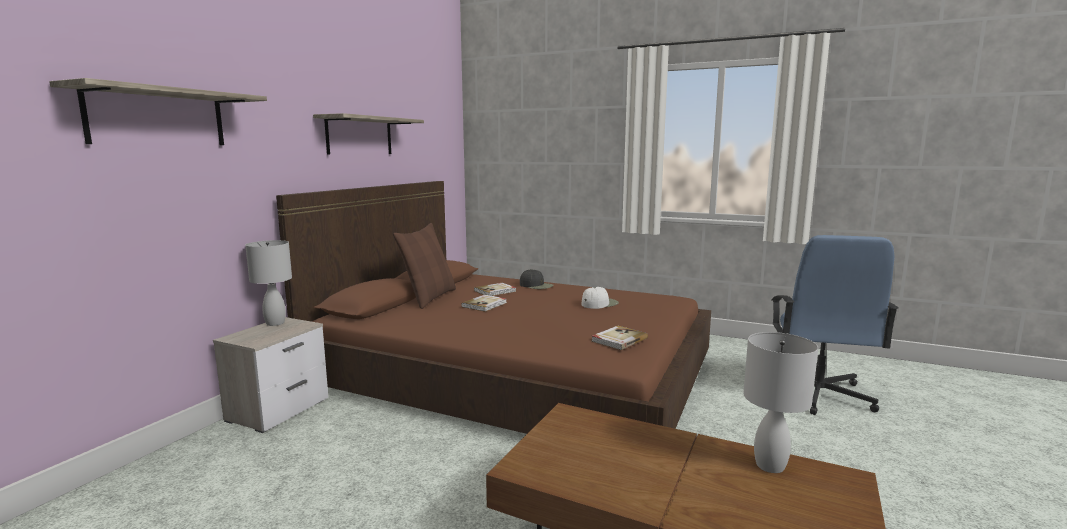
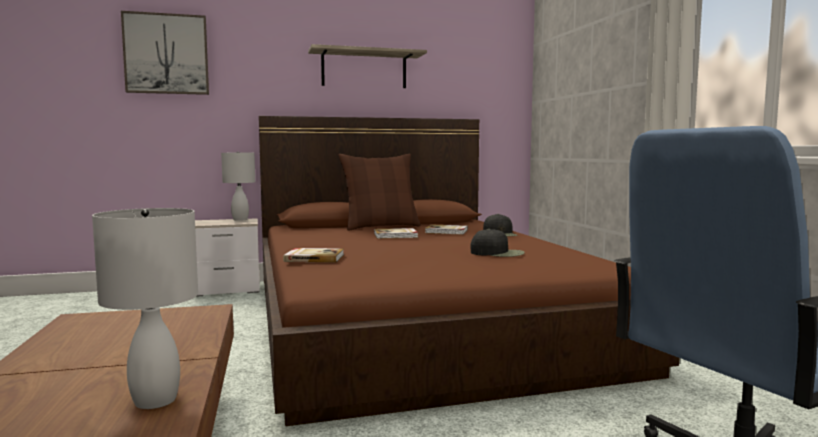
camera: 50 degrees right, 5 degrees down
(158, 118) = (166, 54): shelf -> picture
(599, 303) = (498, 253): white cap -> black cap
(618, 339) = (378, 271): book -> book (314, 258)

